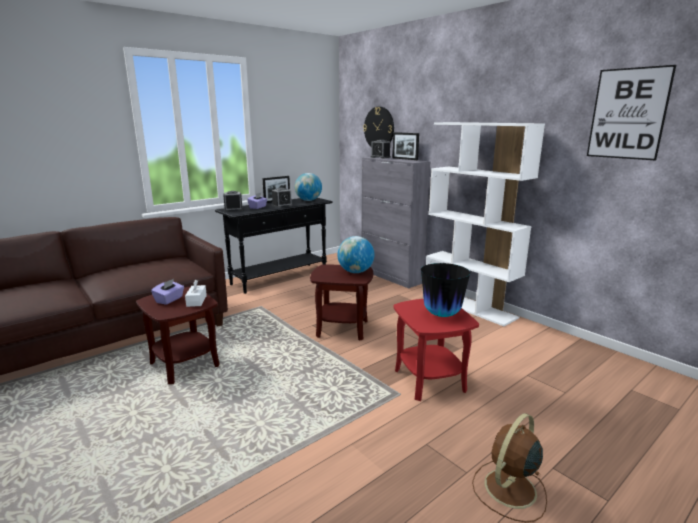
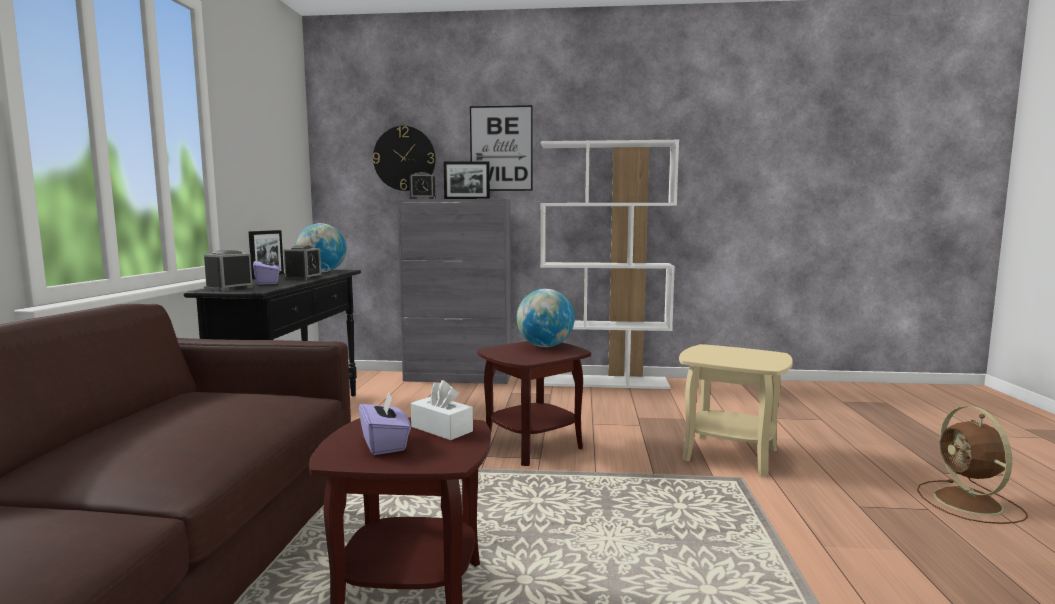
camera: 45 degrees left, 10 degrees down
(430, 380) = (730, 454): red side table -> beige side table
(442, 315) = (744, 355): vase -> none
(628, 114) = (755, 133): picture -> picture (501, 148)

